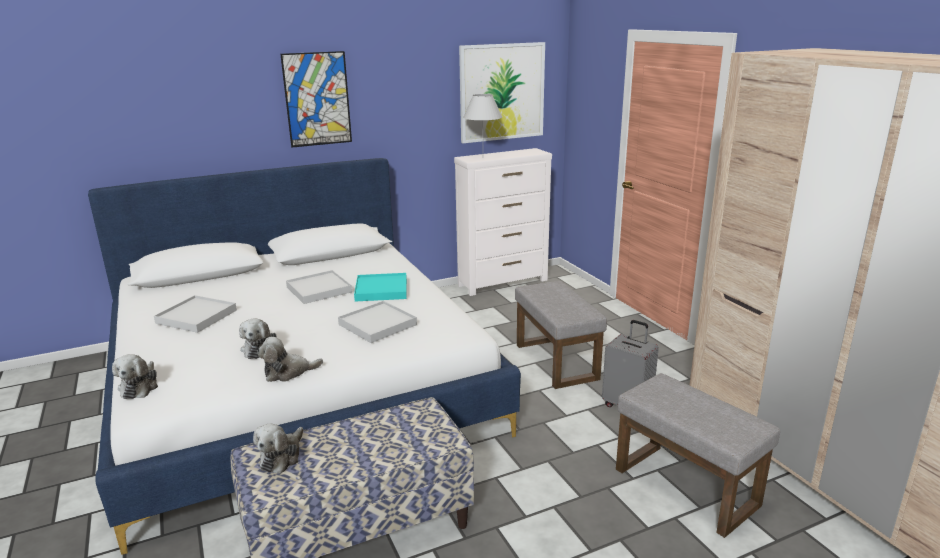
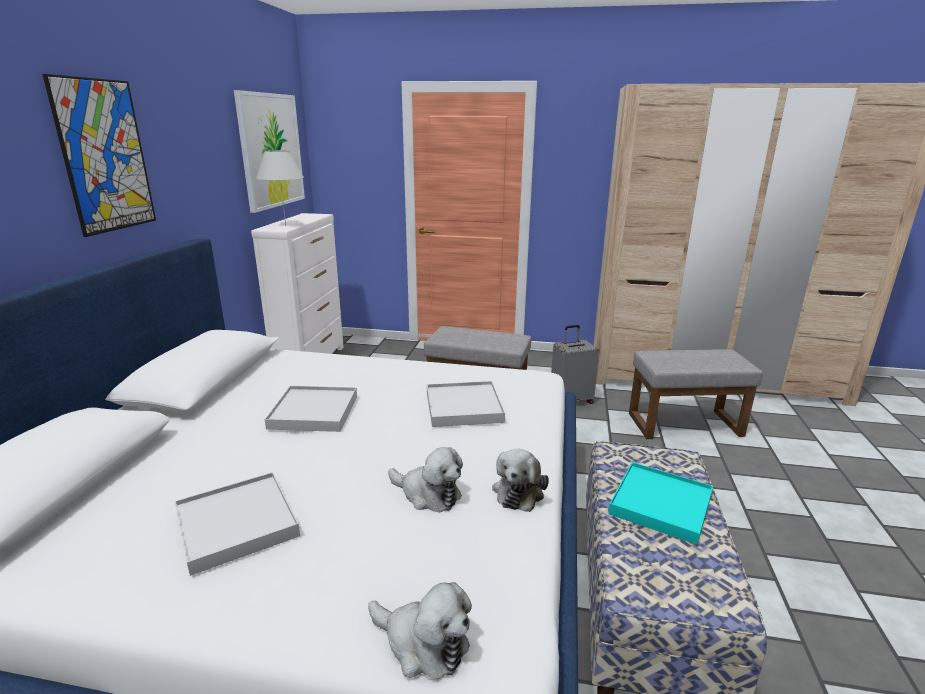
camera: 55 degrees left, 0 degrees up
(282, 457) = (651, 569): plush toy -> none
(381, 290) = (377, 382): turquoise tray -> turquoise tray (660, 504)

